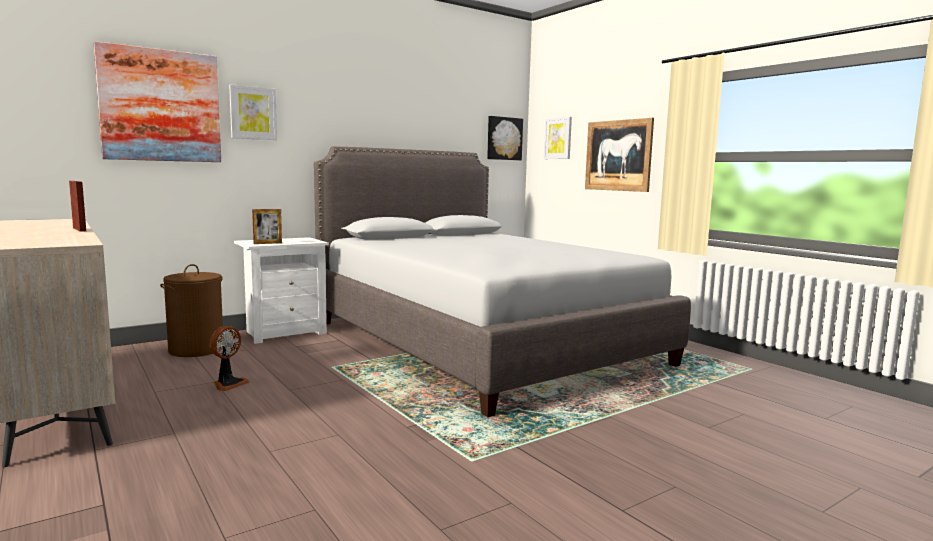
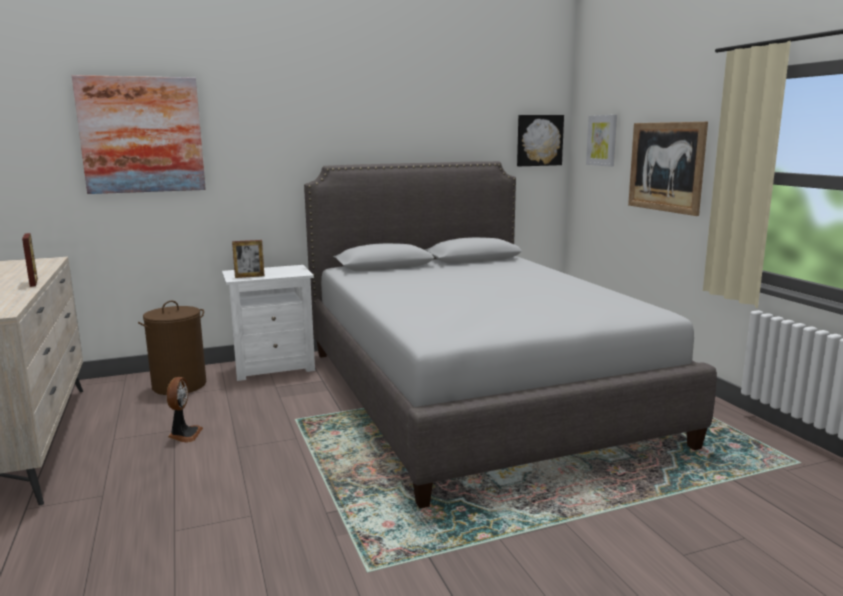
camera: 15 degrees right, 5 degrees up
(228, 384) = (184, 434): fan -> fan turned 45 degrees counterclockwise
(253, 113) = (238, 135): picture -> none

